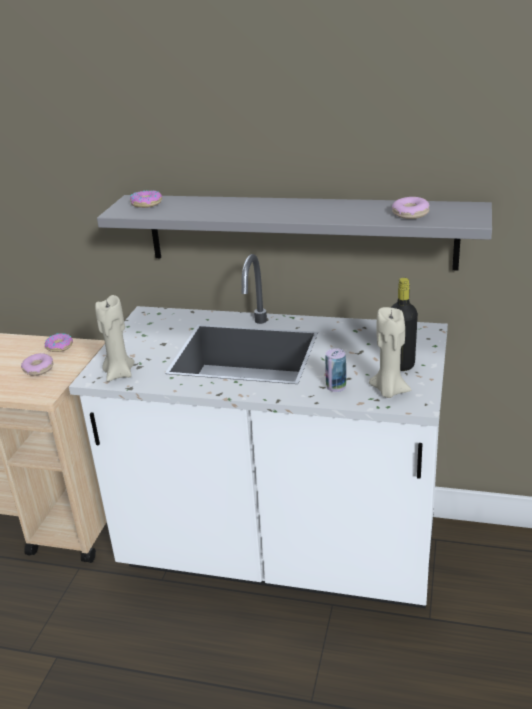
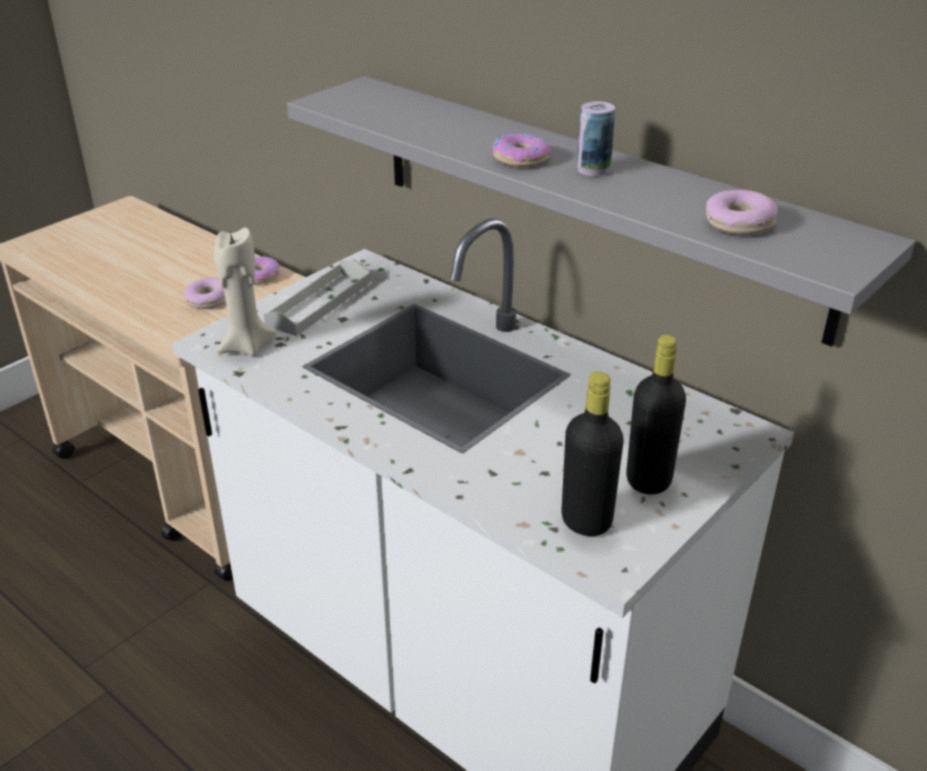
camera: 25 degrees right, 5 degrees up
(140, 340) = (319, 303): none -> grey tray
(146, 204) = (373, 98): donut -> donut (520, 159)
(336, 387) = (512, 480): can -> can (593, 170)
(389, 391) = (586, 521): beige candle -> black bottle

